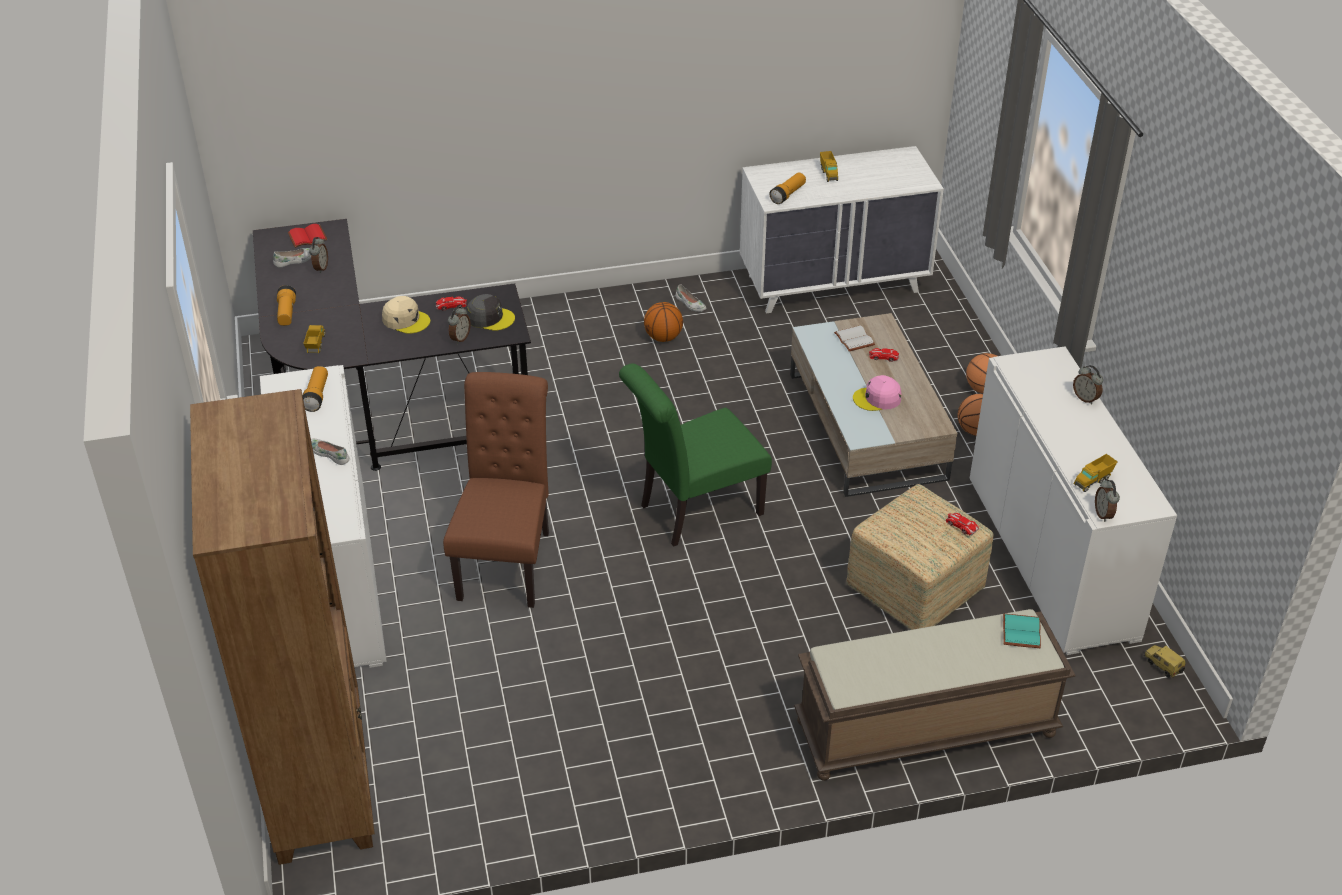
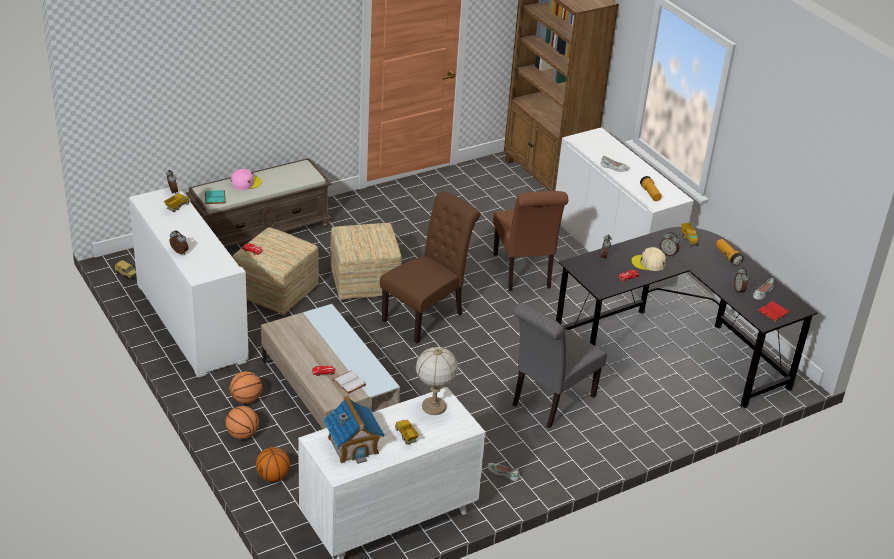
camera: 160 degrees right, 5 degrees down
(366, 329) = (668, 254): none -> alarm clock
(490, 318) = (596, 272): grey cap -> none
(591, 367) = (549, 402): none -> grey chair
(663, 337) = (509, 437): basketball -> basketball (273, 476)
(694, 511) = (427, 315): green chair -> brown chair
(767, 585) = (365, 282): none -> ottoman
(788, 194) = (433, 407): flashlight -> table lamp
(877, 398) = (321, 339): pink cap -> pink cap (245, 183)
(886, 174) = (353, 445): none -> toy house

